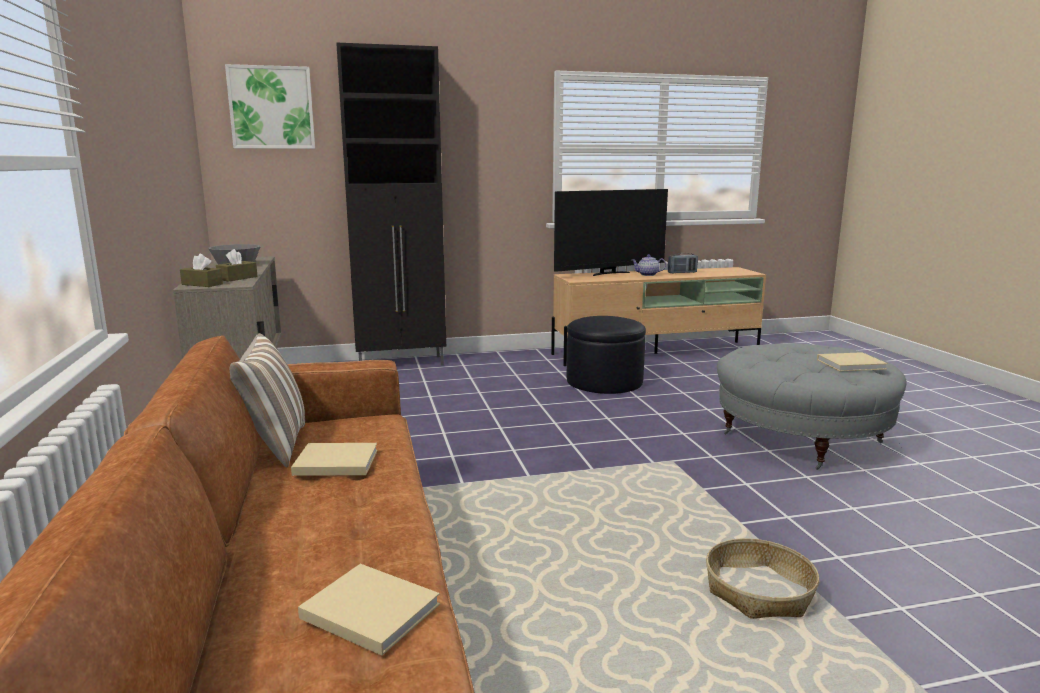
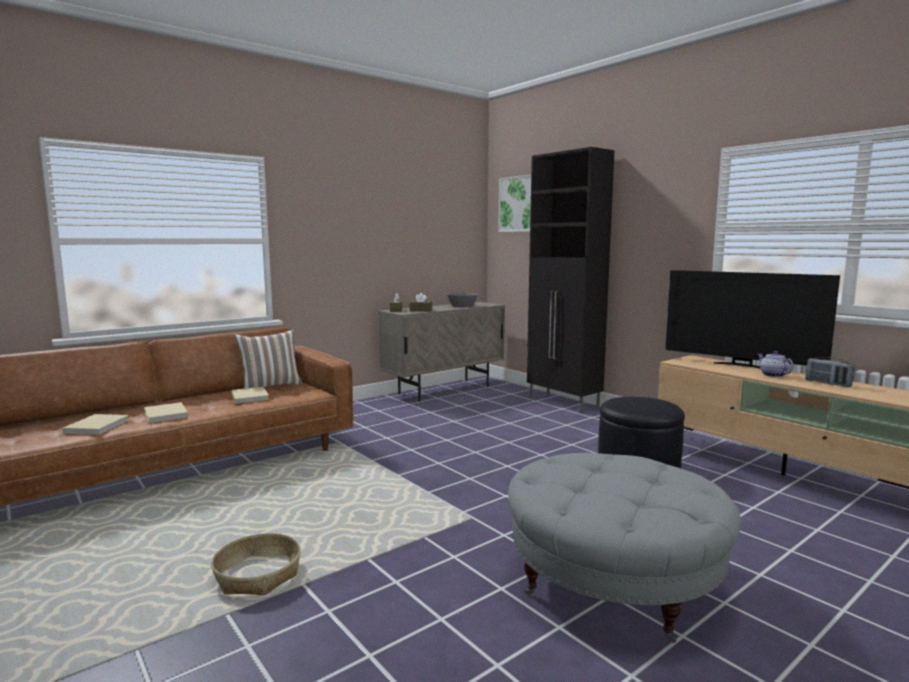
camera: 65 degrees right, 5 degrees down
(852, 364) = (621, 502): beige book -> beige book (166, 415)

